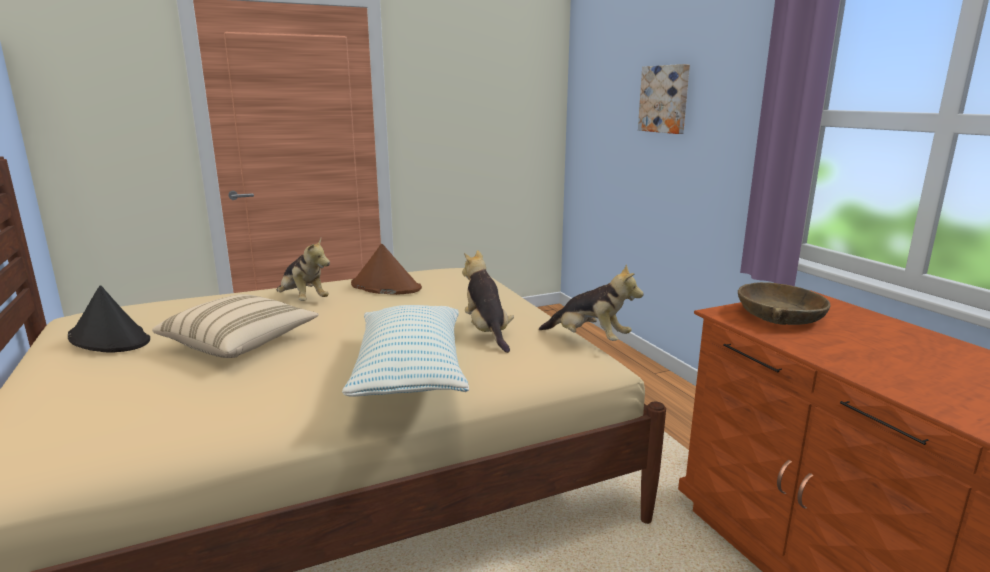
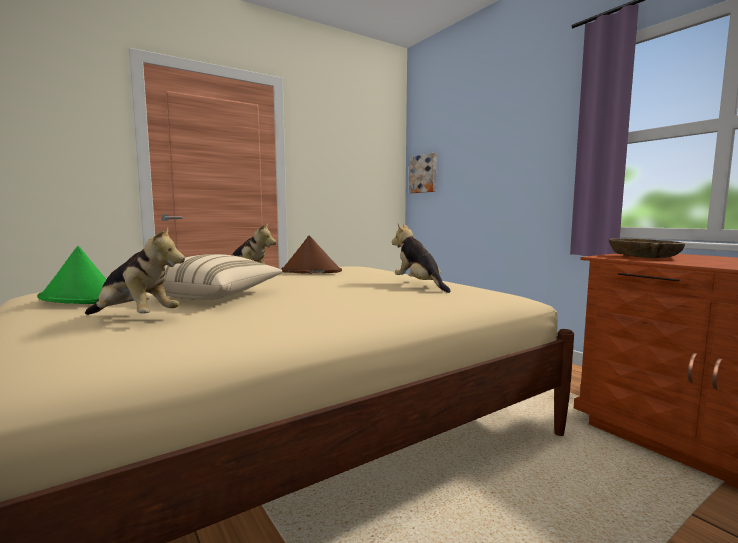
camera: 10 degrees left, 10 degrees down
(109, 339) = (81, 298): black hat -> green hat
(410, 372) = (383, 303): pillow -> none
(589, 339) = (500, 287): plush toy -> plush toy (134, 319)
(665, 99) = (490, 149): picture -> picture (423, 174)

